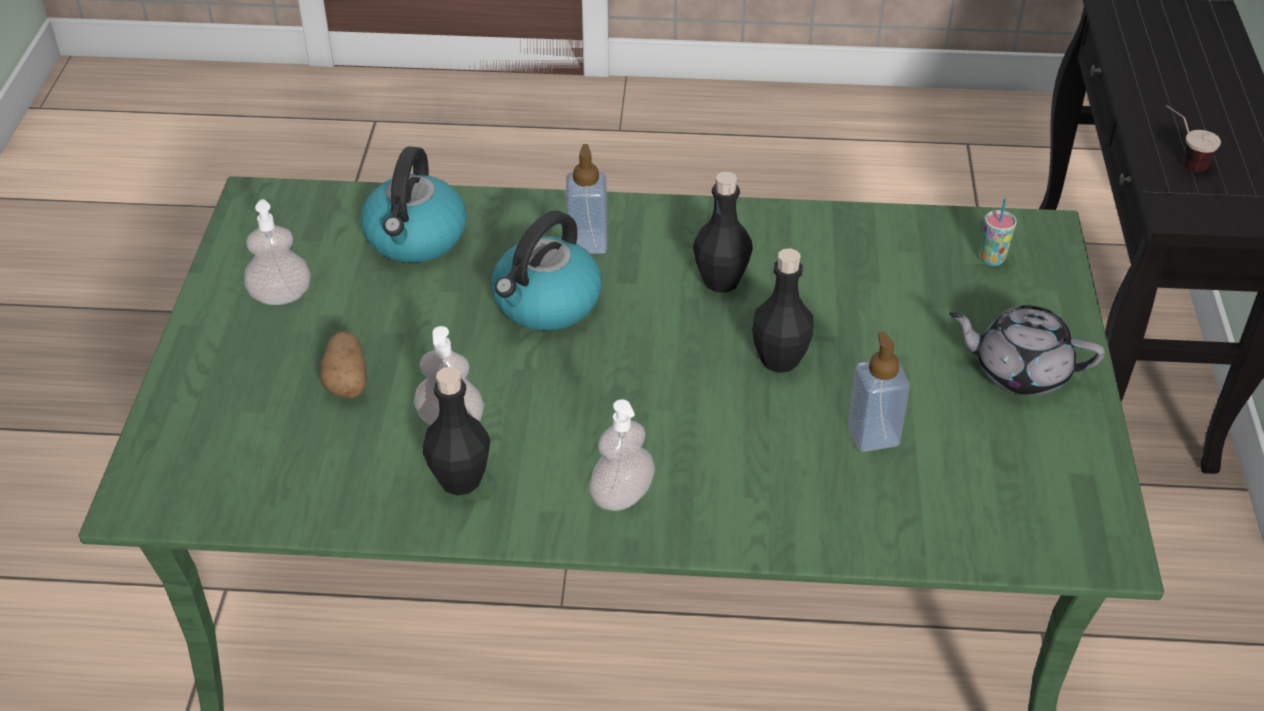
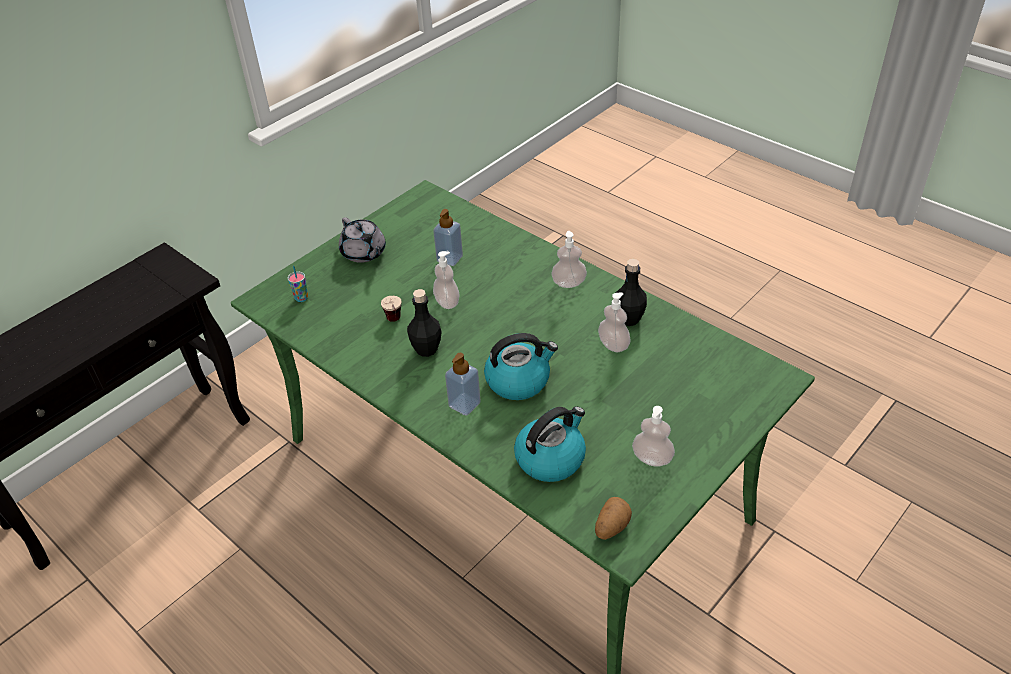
camera: 140 degrees left, 0 degrees up
(347, 380) = (647, 389): potato -> potato (611, 527)
(779, 359) = (447, 302): black bottle -> soap dispenser
(1181, 161) = (145, 302): cup -> cup (395, 322)

